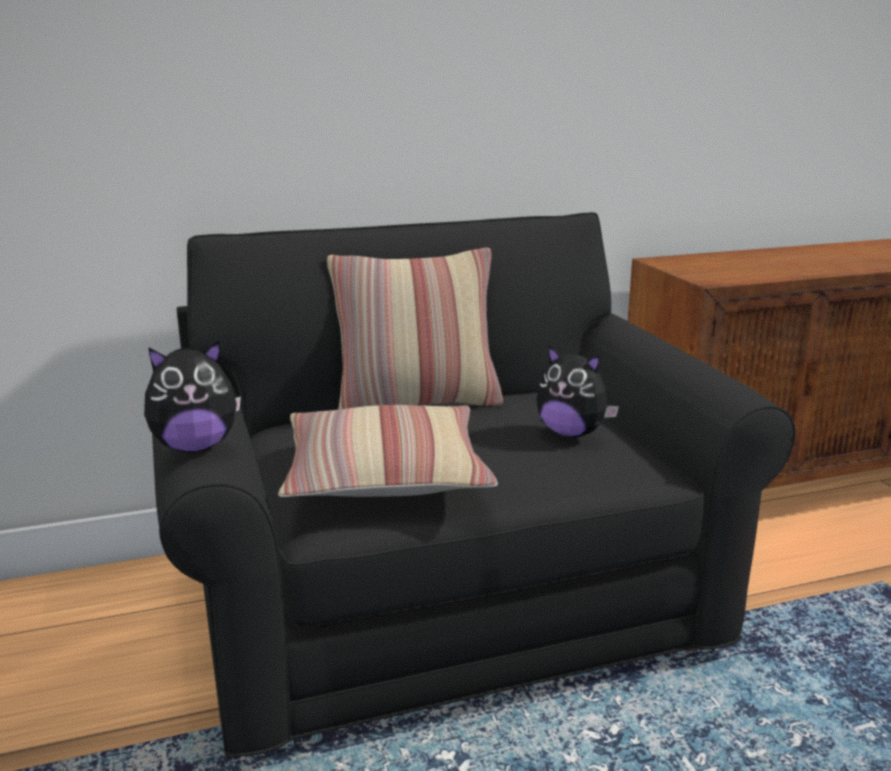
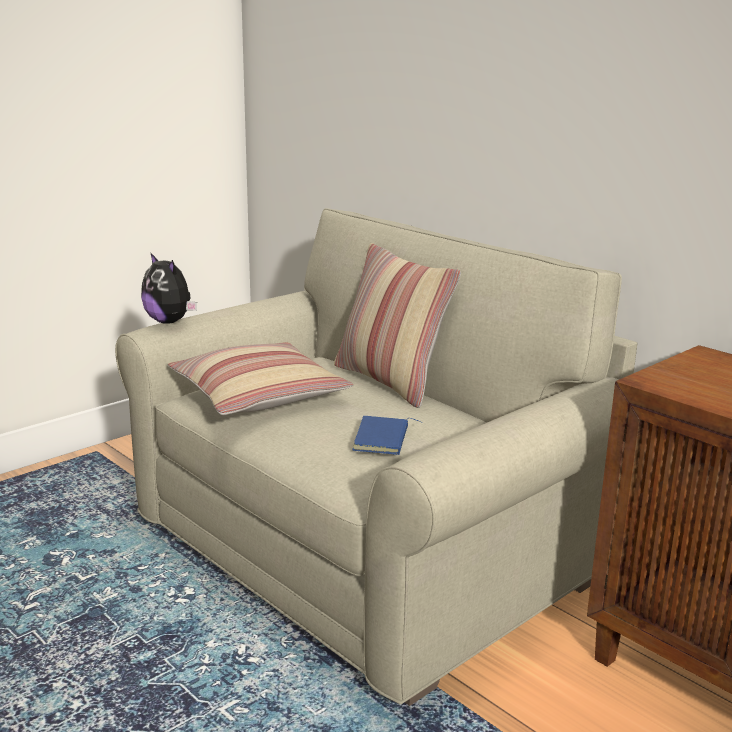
camera: 65 degrees right, 0 degrees up
(447, 602) = (364, 552): black sofa -> beige sofa
(572, 433) = (383, 439): plush toy -> blue book

